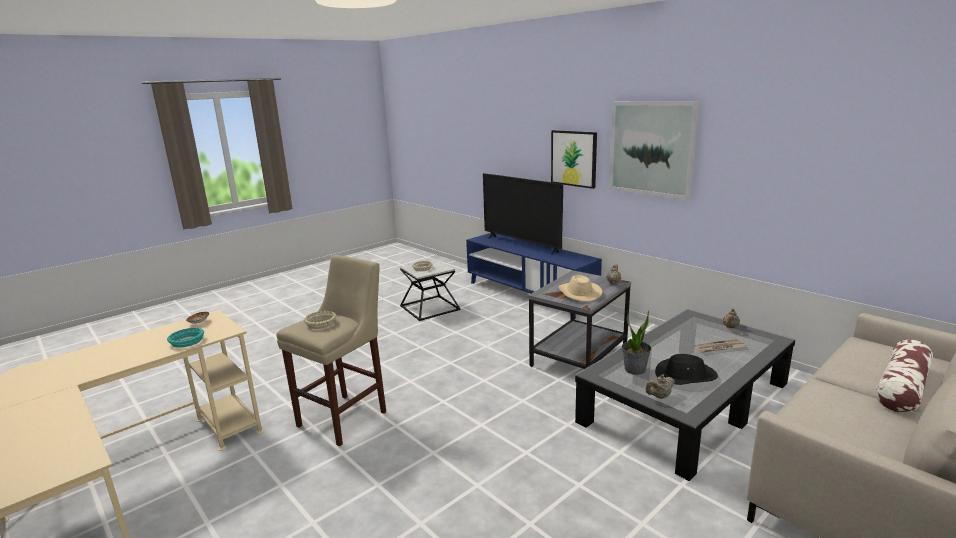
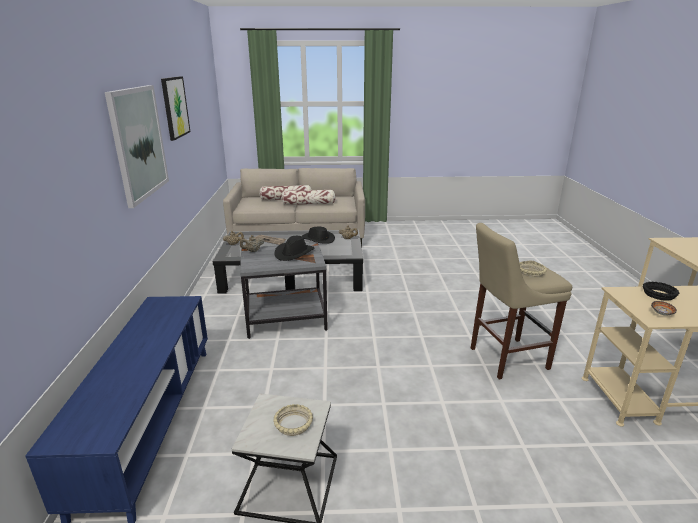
camera: 140 degrees left, 5 degrees up
(187, 341) = (659, 294): turquoise bowl -> black bowl
(521, 244) = (117, 370): television -> none
(574, 158) = (90, 191): picture -> picture (175, 107)
(579, 293) = (294, 253): beige hat -> black hat
(635, 369) = (331, 248): potted plant -> none
(841, 395) = (308, 204): none -> pillow

